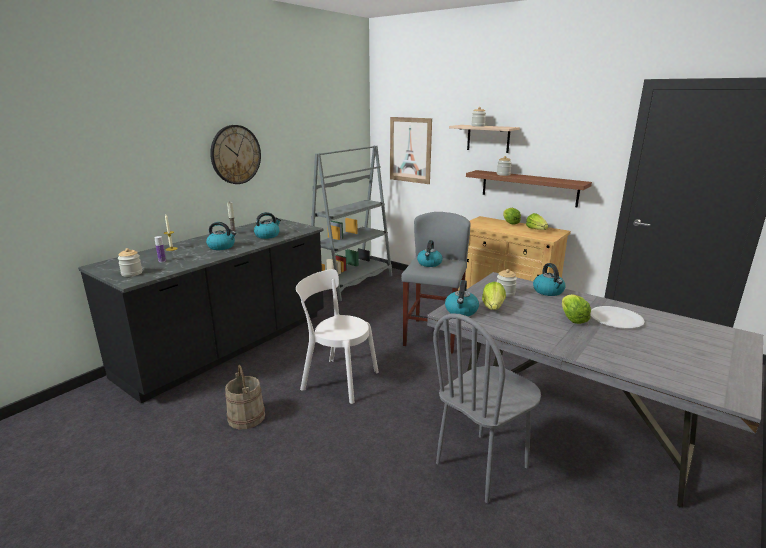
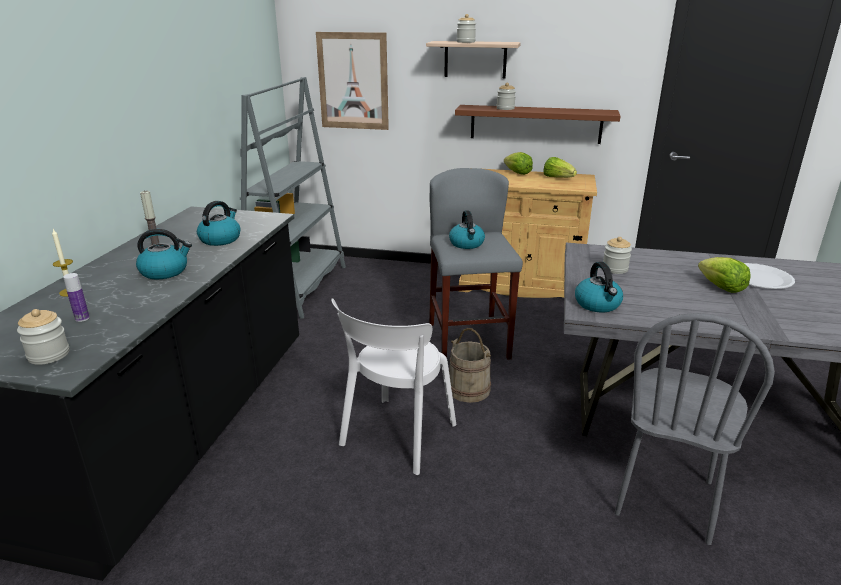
camera: 25 degrees left, 5 degrees up
(235, 154) = (124, 106): wall clock -> none
(246, 417) = (312, 540): beige bucket -> beige bucket (469, 389)
(337, 379) = (396, 437): white chair -> white chair turned 60 degrees counterclockwise
(493, 307) = (626, 291): lettuce -> none
(548, 291) = (655, 257): kettle -> none

